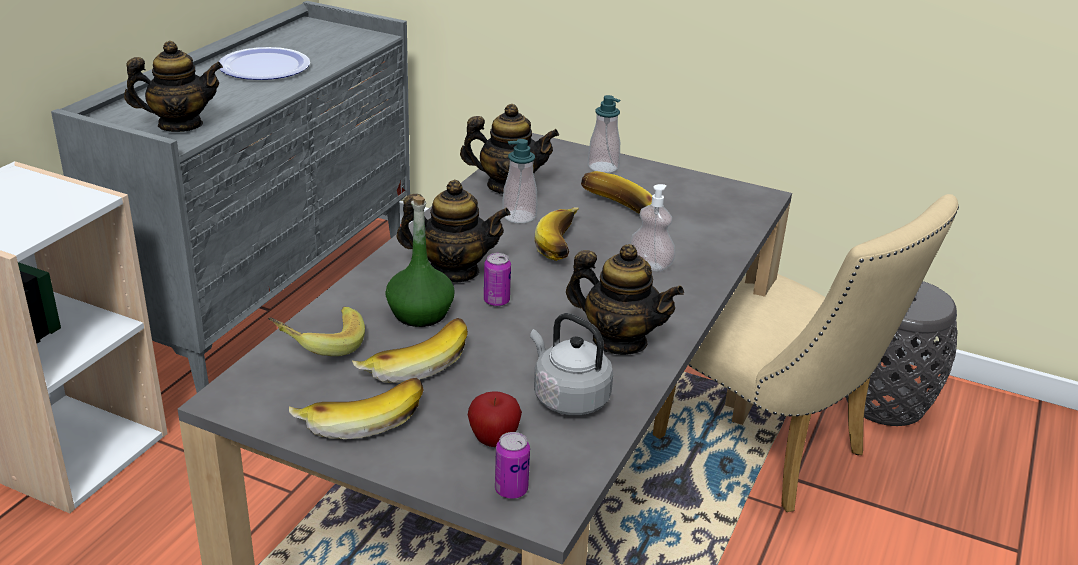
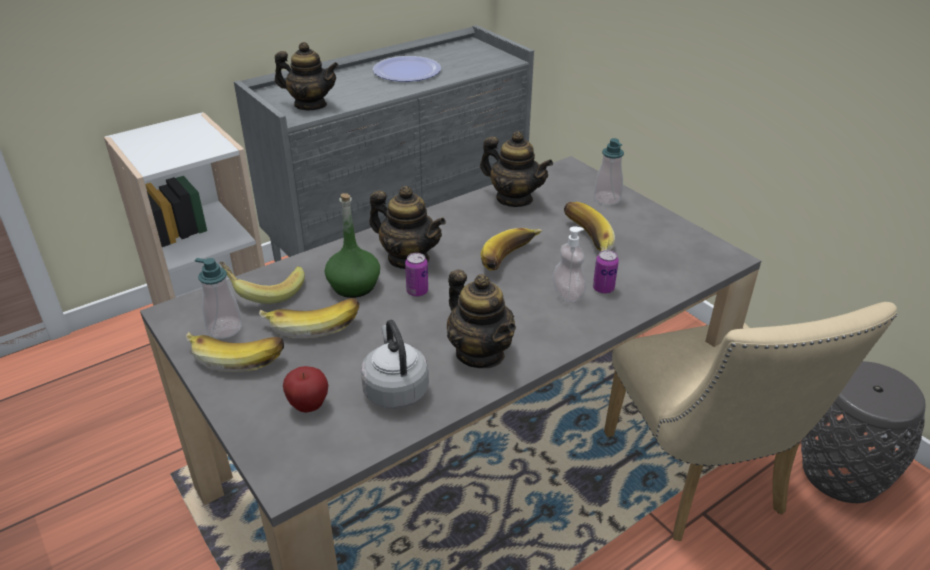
camera: 30 degrees right, 5 degrees up
(511, 490) = (283, 451): can -> can (603, 288)
(519, 216) = (500, 225): soap dispenser -> soap dispenser (224, 328)

